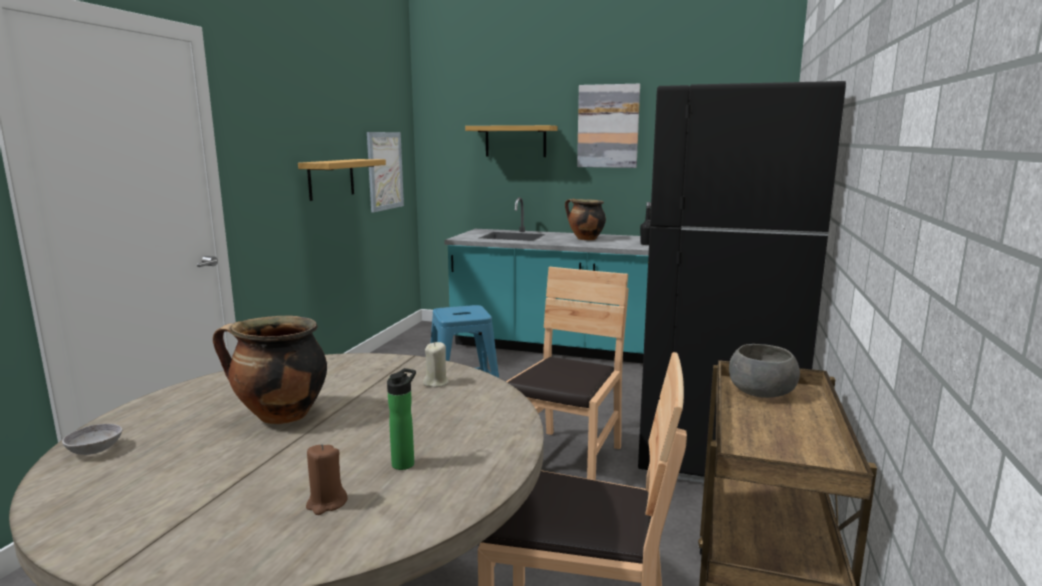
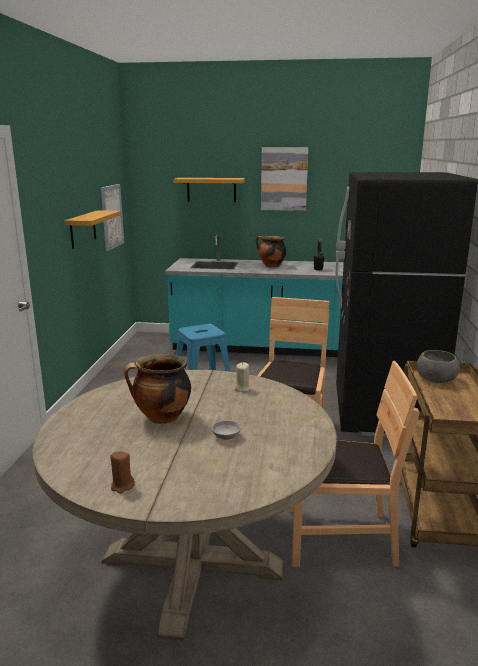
camera: 10 degrees left, 5 degrees up
(95, 450) = (64, 449): grey bowl -> grey bowl (226, 437)
(326, 503) = (236, 466): brown candle -> brown candle (122, 486)
(405, 462) = (262, 440): bottle -> none

